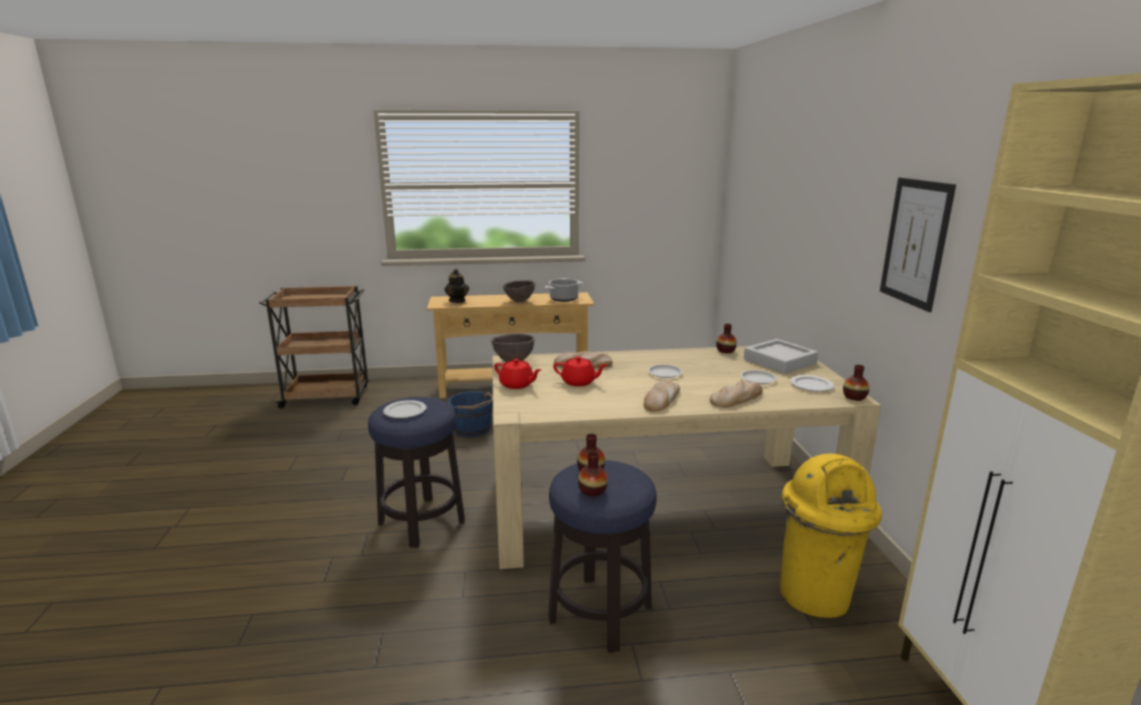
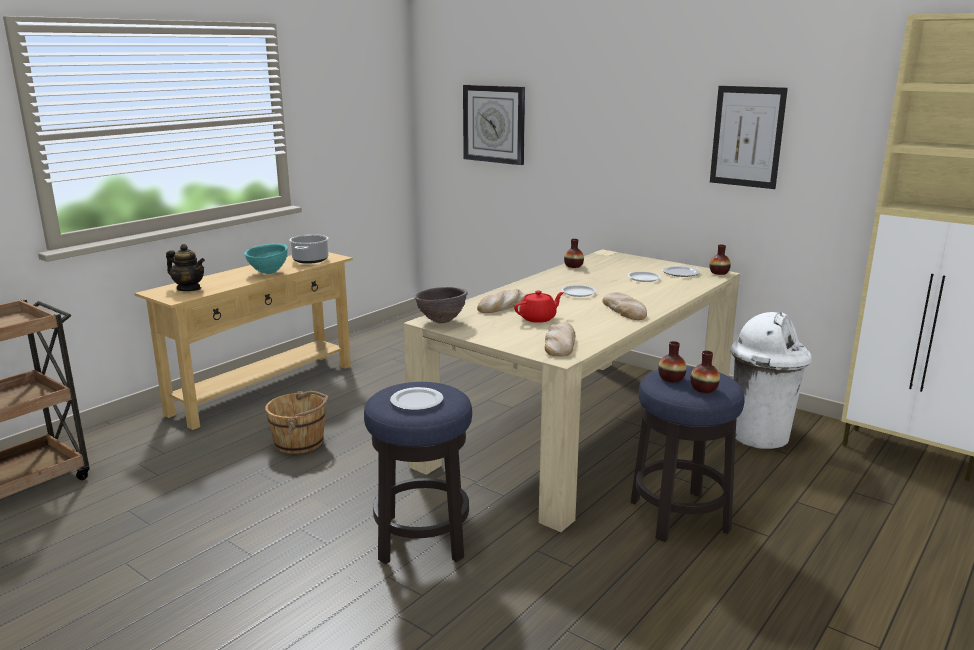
camera: 45 degrees left, 0 degrees up
(472, 429) = (300, 442): blue bucket -> brown bucket
(517, 385) = (497, 336): red teapot -> none
(519, 301) = (268, 273): brown bowl -> turquoise bowl
(736, 398) = (663, 294): bread -> bread (559, 343)
(758, 204) = (494, 124): none -> wall clock
(779, 361) = (624, 263): grey tray -> none
(816, 595) = (760, 436): yellow trash can -> white trash can

